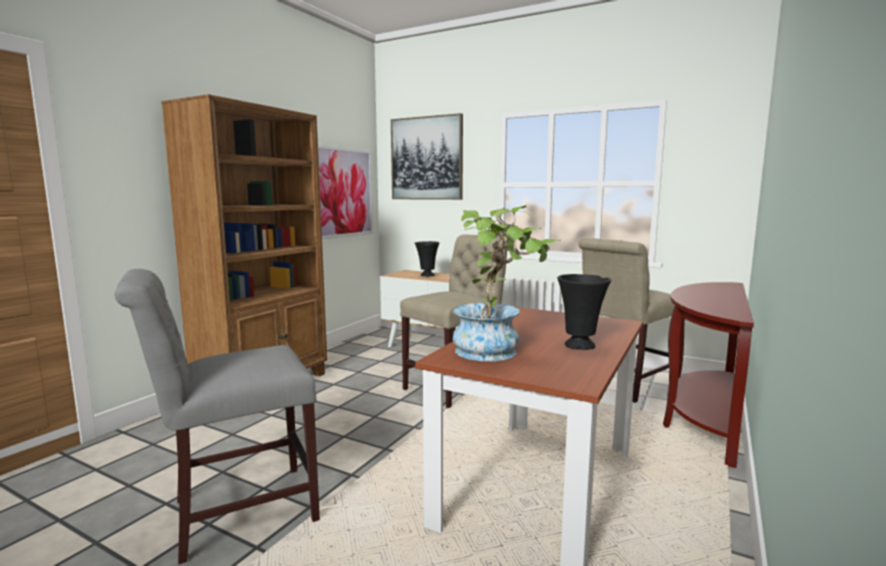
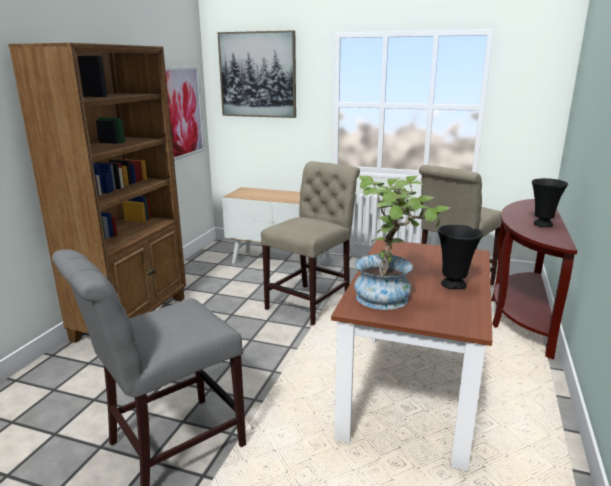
camera: 10 degrees left, 10 degrees up
(427, 275) = (267, 195): black vase -> black vase (542, 225)

